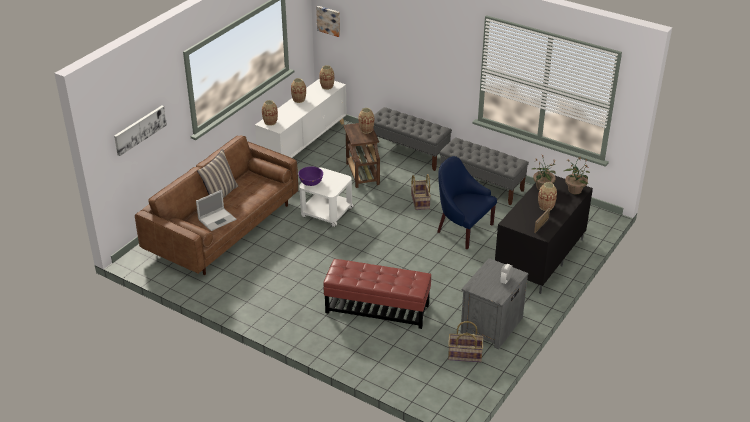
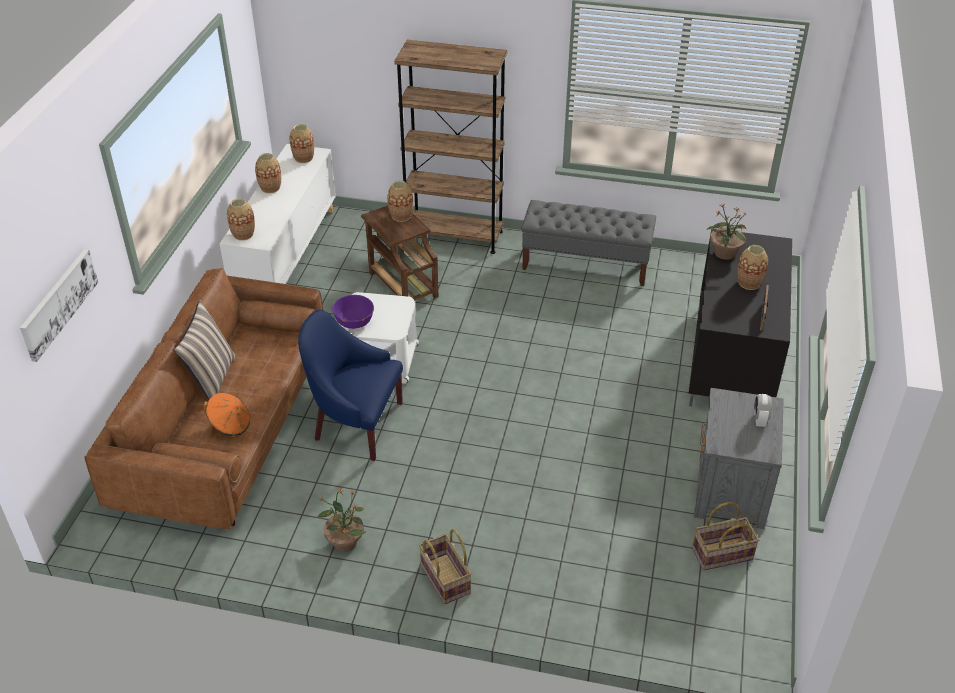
camera: 20 degrees left, 5 degrees up
(217, 219) = (230, 424): laptop -> orange hat
(329, 20) = (290, 51): picture -> none
(377, 309) = (546, 510): red ottoman -> none
(409, 152) = (454, 236): grey bench -> brown bookcase
(419, 201) = (512, 311): basket -> basket (444, 579)
(462, 229) = (599, 340): blue armchair -> blue armchair (355, 424)
(575, 190) = (770, 247): potted plant -> potted plant (345, 541)

